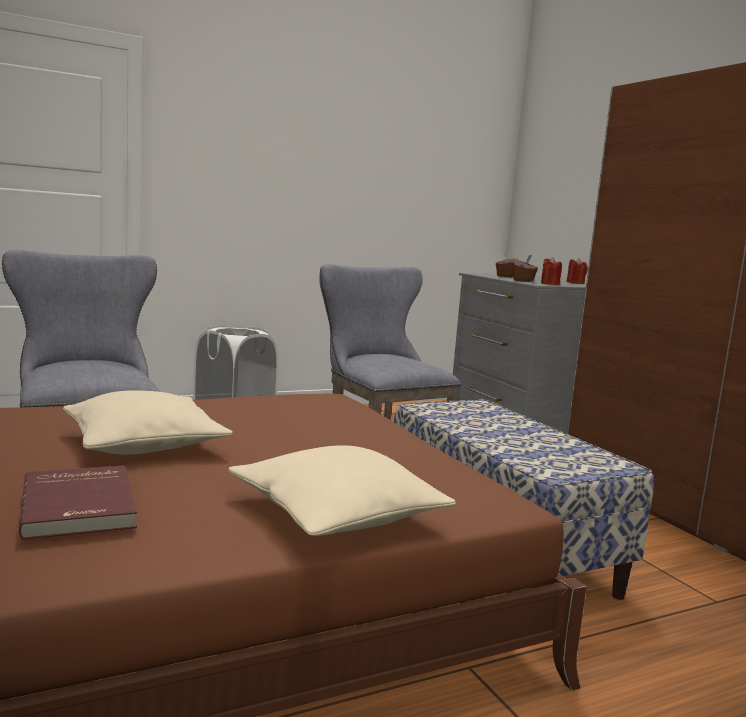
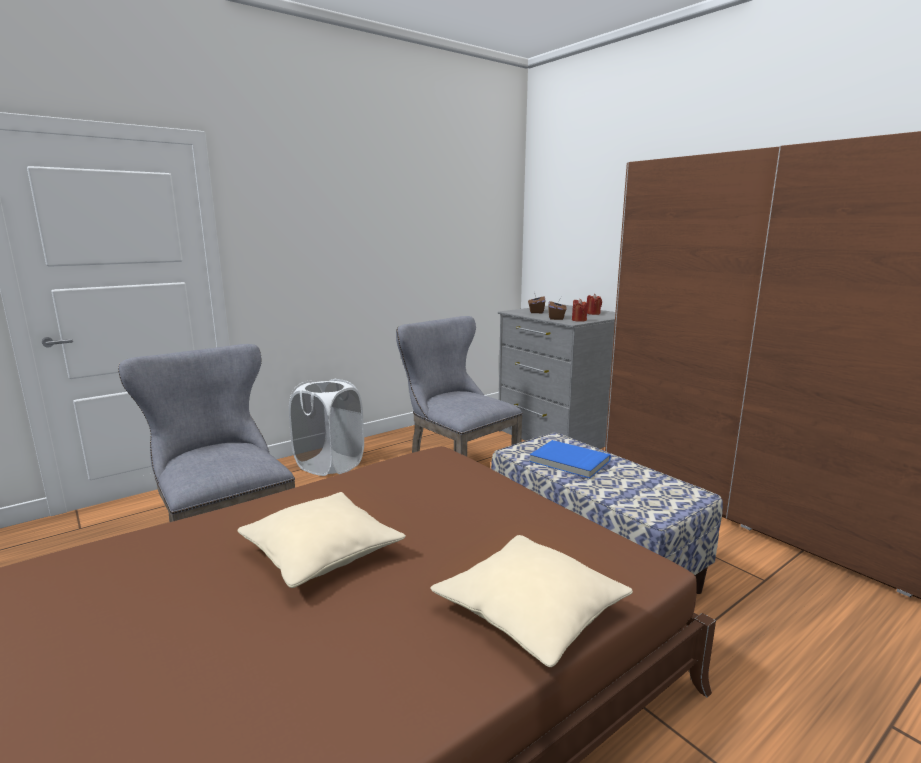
camera: 10 degrees left, 5 degrees up
(81, 505) = (314, 657): red book -> none
(481, 422) = (569, 462): none -> blue book

